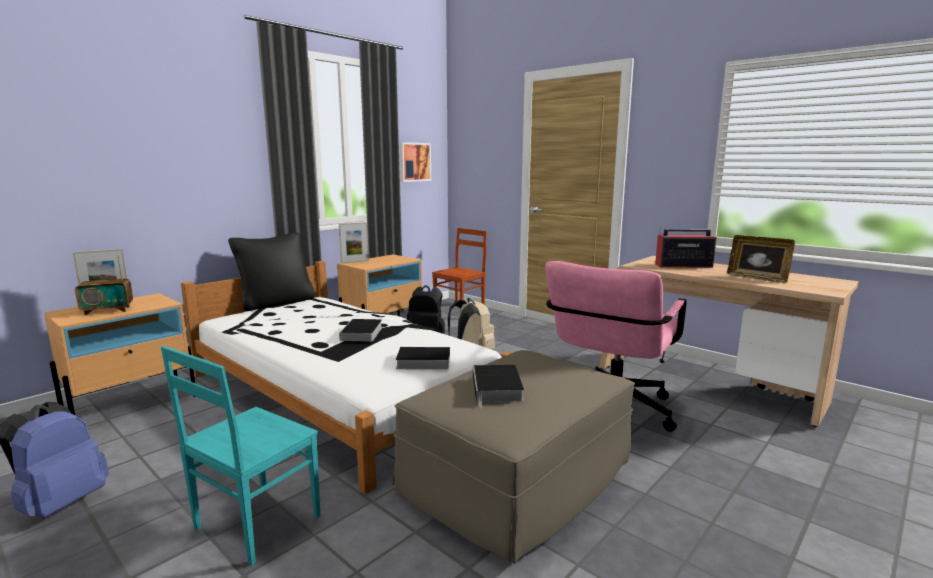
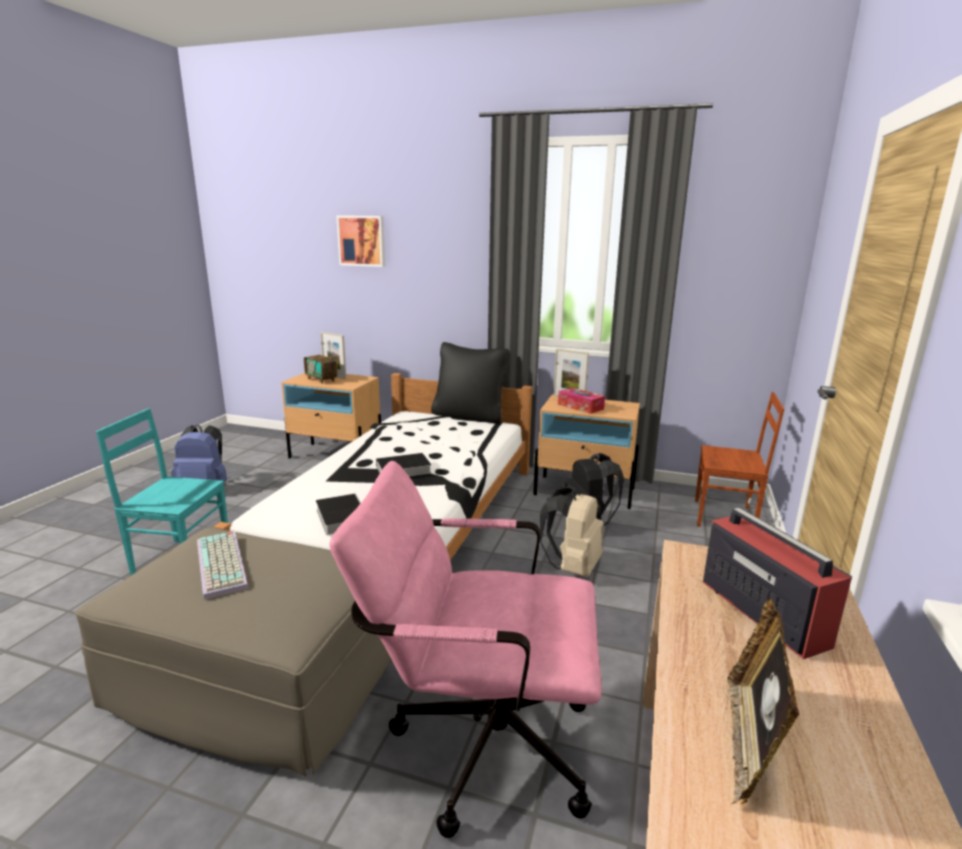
camera: 65 degrees right, 5 degrees up
(377, 263) = (580, 407): none -> tissue box
(414, 162) = (725, 278): picture -> picture (362, 241)
(497, 389) = (223, 564): book -> keyboard

